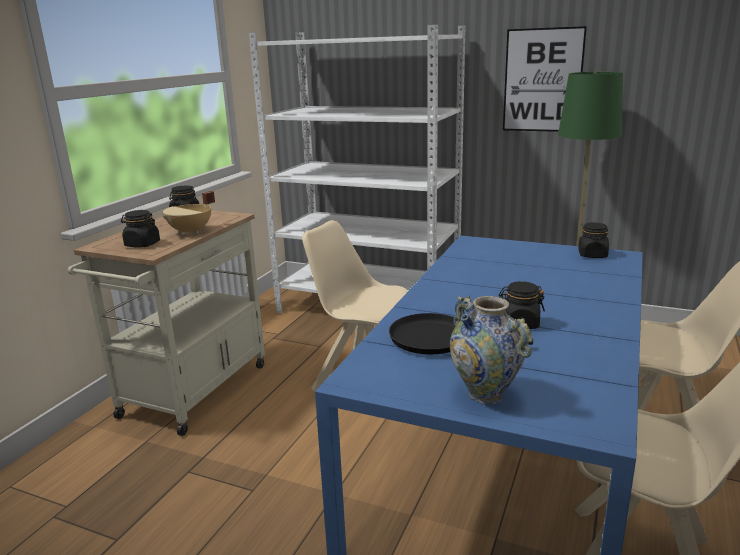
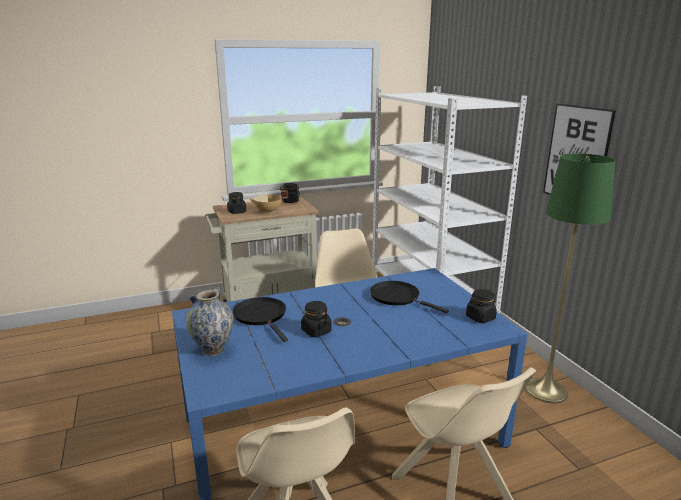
camera: 45 degrees right, 0 degrees up
(500, 267) = (397, 297): none -> black frying pan

